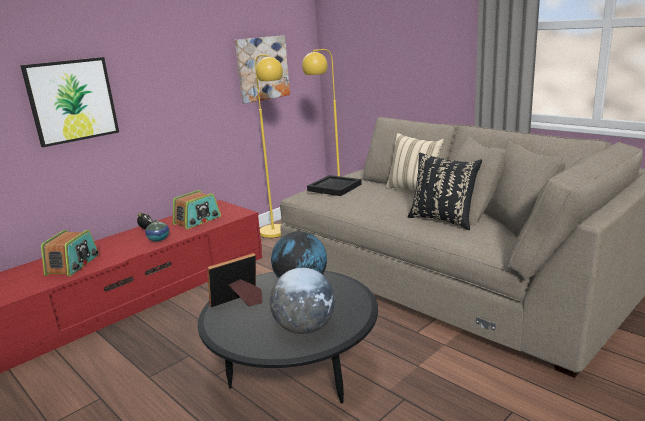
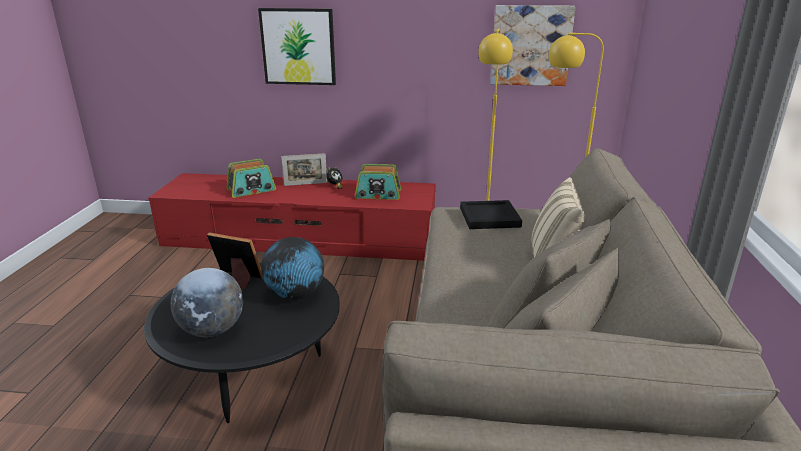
camera: 50 degrees right, 5 degrees up
(116, 240) = (305, 184): none -> picture frame
(158, 239) = (324, 197): vase -> none
(443, 219) = (478, 314): black pillow -> none

